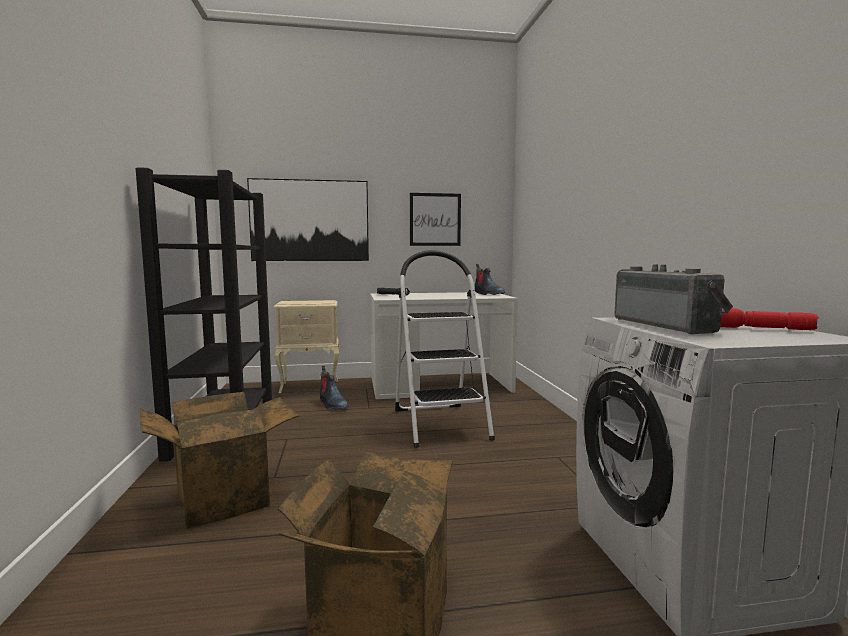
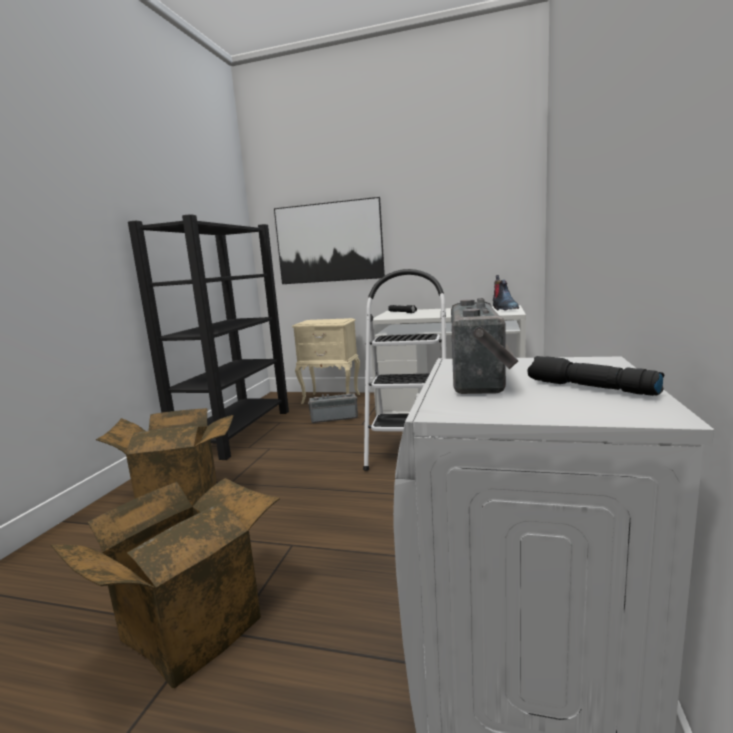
camera: 25 degrees right, 5 degrees up
(332, 404) = (334, 418): boot -> radio
(435, 219) = (451, 229): picture -> none
(758, 329) = (588, 388): red flashlight -> black flashlight

